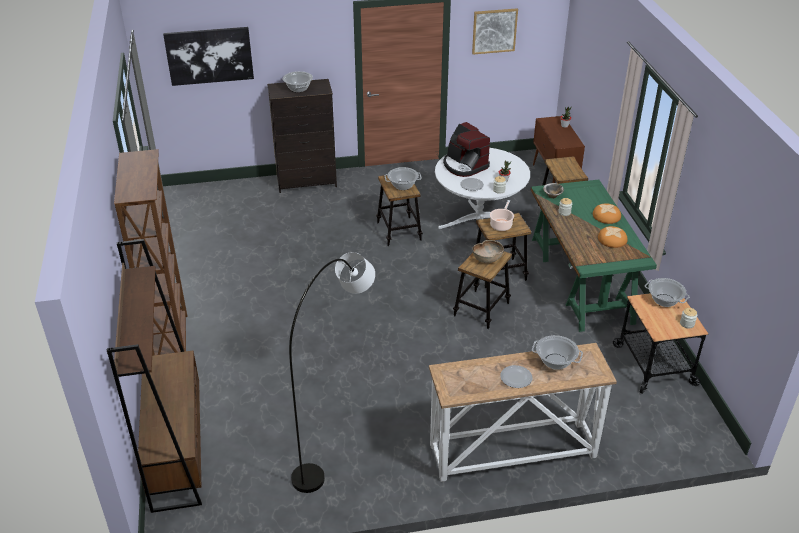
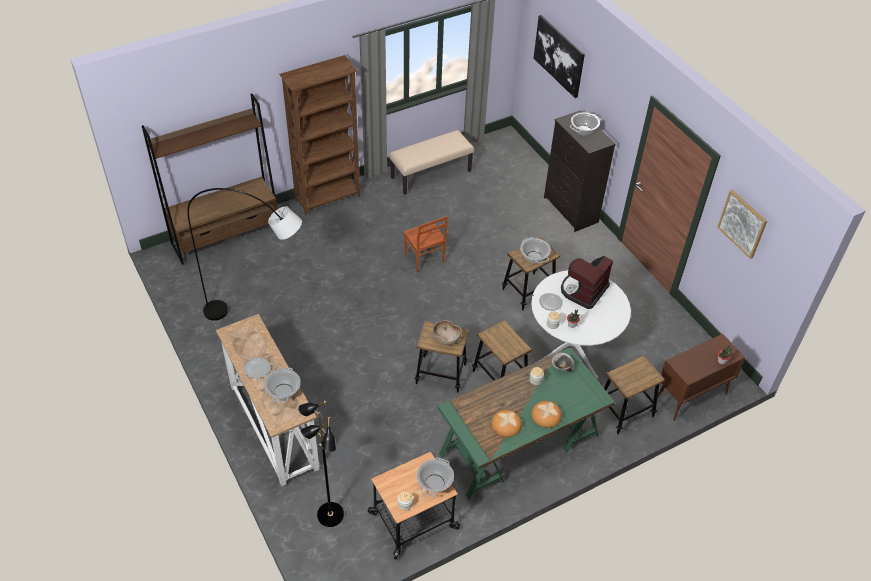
camera: 70 degrees right, 10 degrees up
(190, 255) = (431, 174): none -> beige bench
(317, 287) = (424, 259): none -> brown chair
(501, 225) = (504, 339): cooking pot -> none
(640, 425) = (329, 515): none -> black floor lamp

